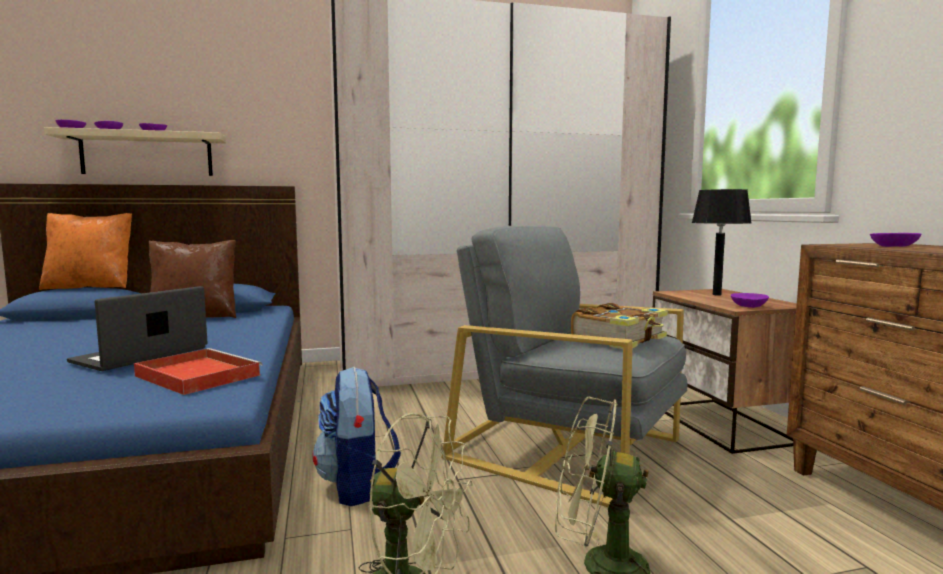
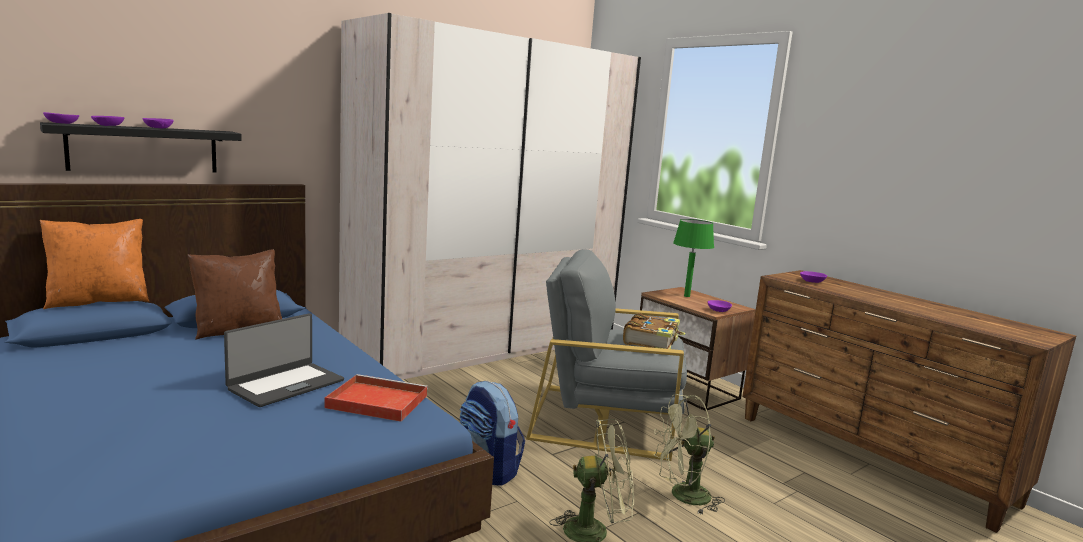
camera: 25 degrees left, 5 degrees up
(142, 355) = (285, 384): laptop -> laptop turned 150 degrees counterclockwise
(147, 154) = (144, 149): beige shelf -> black shelf
(716, 294) = (686, 296): black table lamp -> green table lamp

